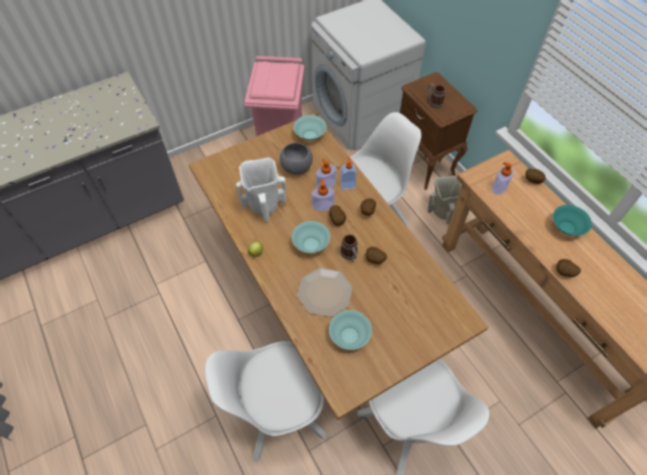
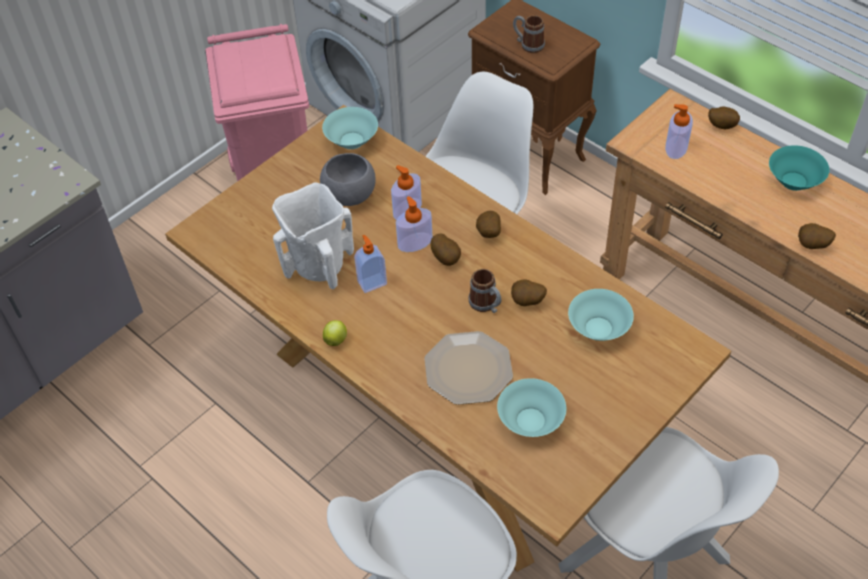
camera: 15 degrees left, 5 degrees down
(311, 244) = (419, 305): turquoise bowl -> turquoise bowl (599, 329)
(347, 185) = (442, 201): soap dispenser -> soap dispenser (371, 282)
(443, 210) = (586, 220): beige vase -> none

